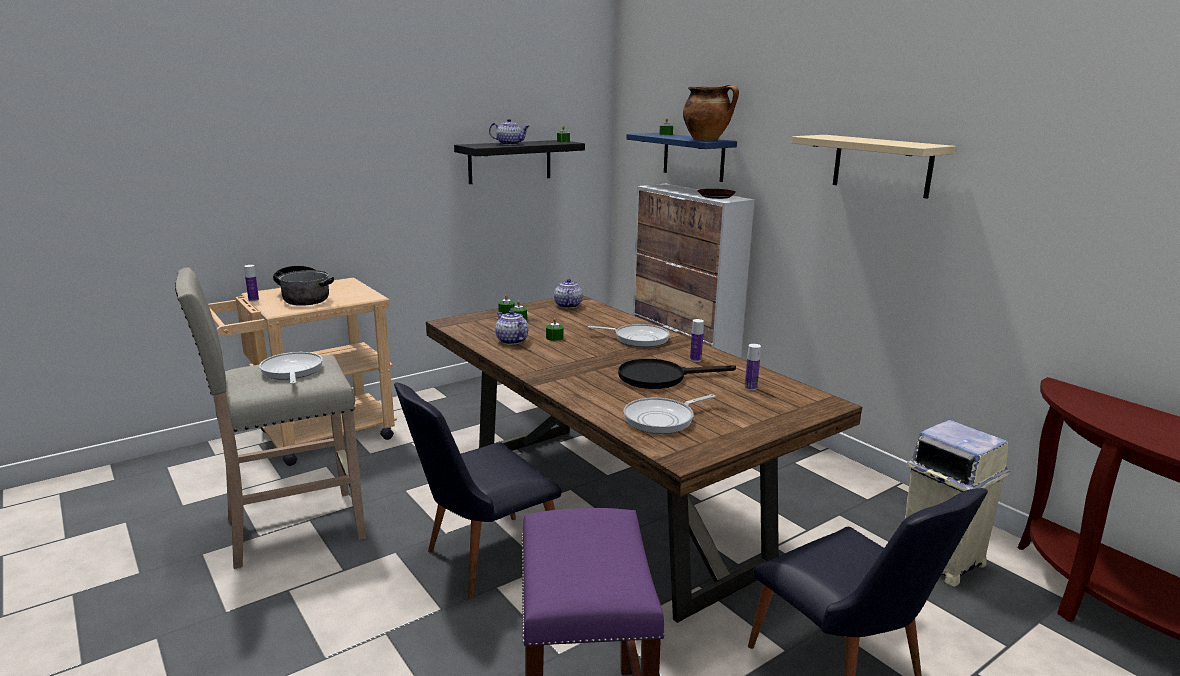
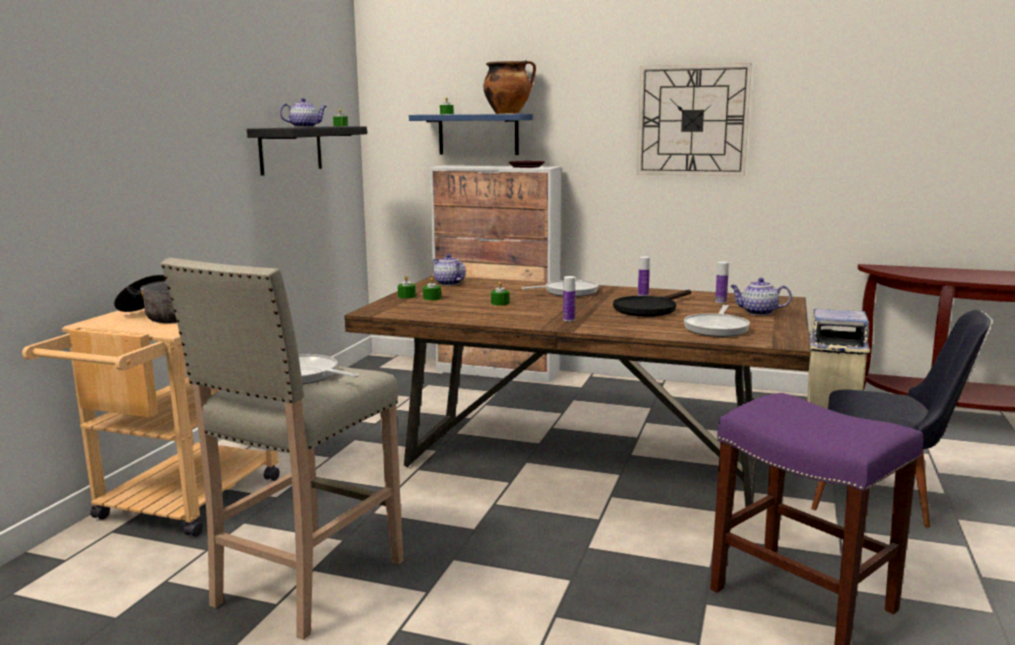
camera: 35 degrees left, 5 degrees down
(253, 300) = (107, 327): bottle -> bottle (568, 320)
(481, 559) = (540, 534): black chair -> none
(511, 341) = (469, 312): teapot -> teapot (758, 312)
(881, 165) = (692, 120): beige shelf -> wall clock

